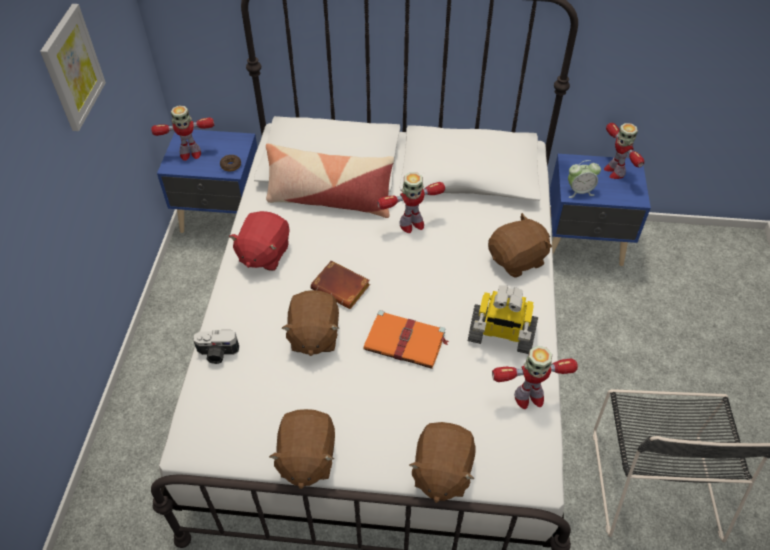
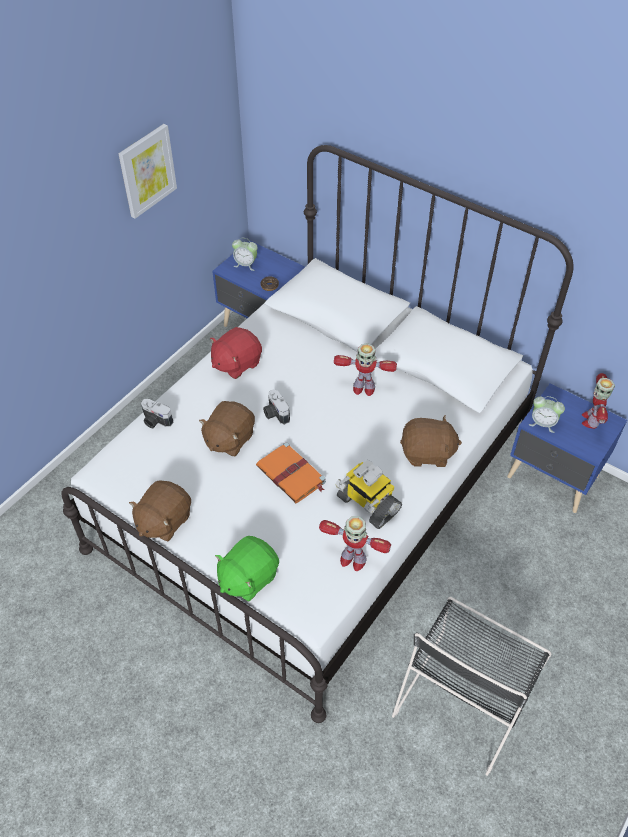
camera: 30 degrees right, 0 degrees up
(190, 154) = (245, 264): toy robot -> alarm clock
(329, 200) = (314, 342): pillow -> none
(342, 288) = (275, 414): brown book -> camera
(441, 472) = (248, 578): brown plush toy -> green plush toy

